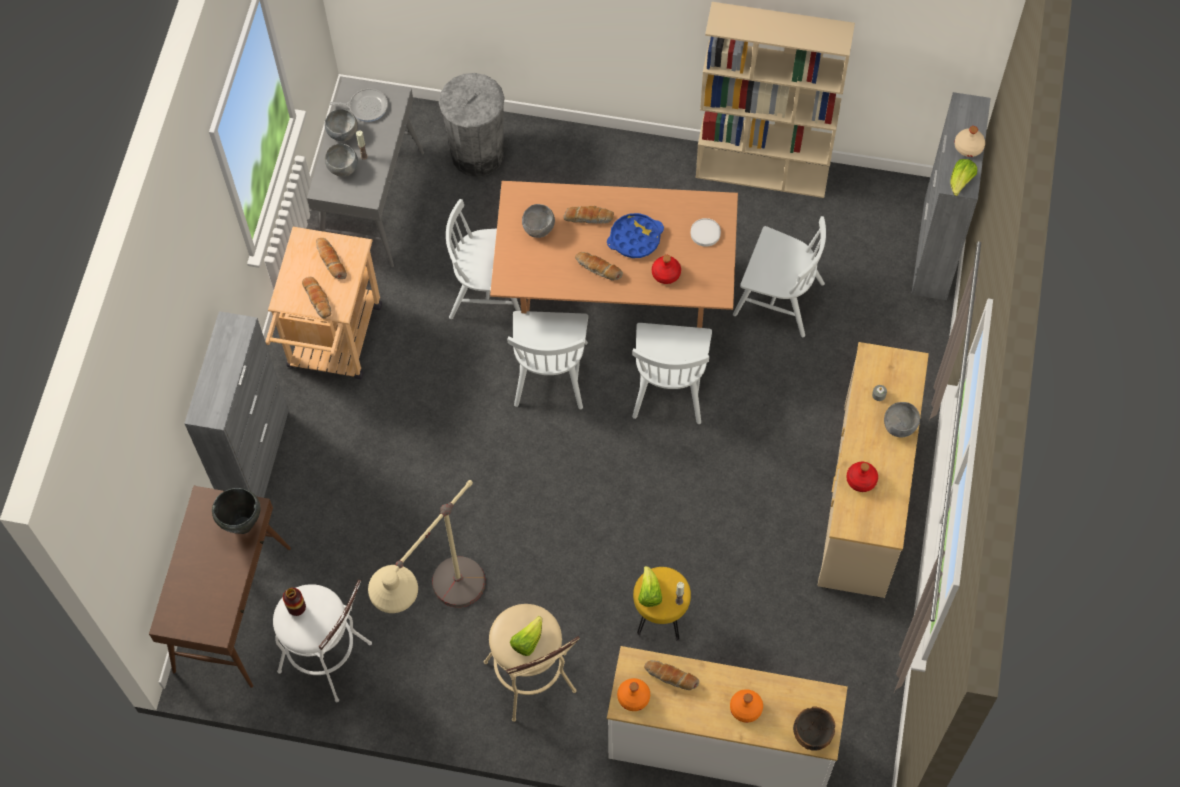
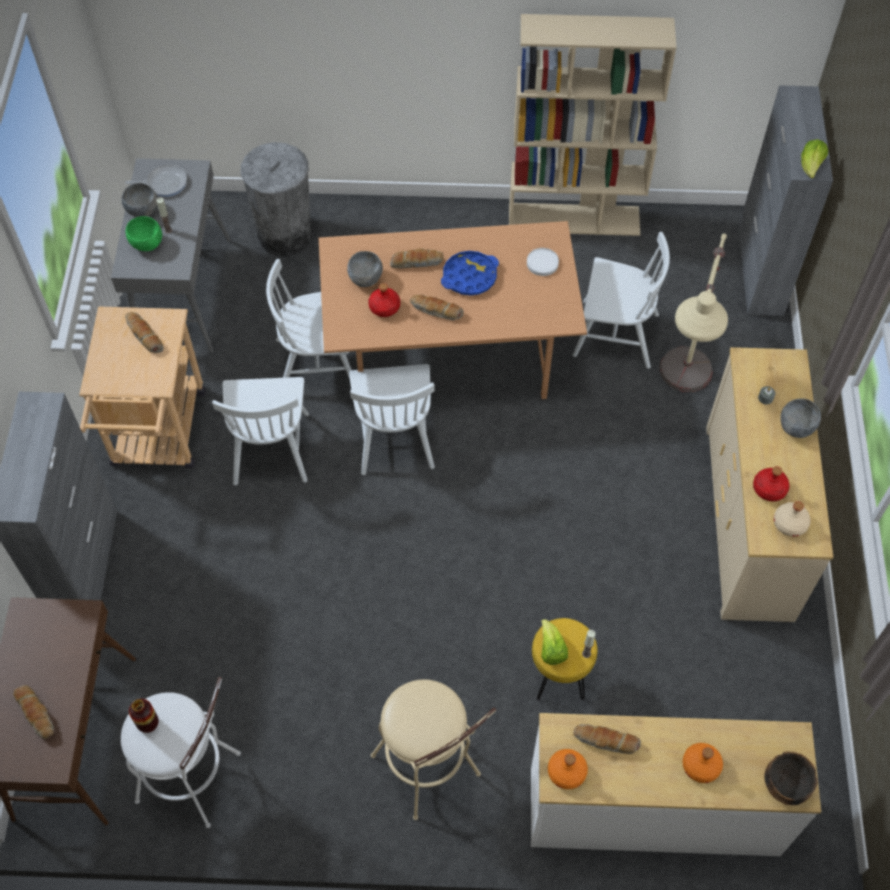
camera: 10 degrees left, 5 degrees down
(243, 526) = (74, 635): black cooking pot -> none
(318, 300) = (135, 377): bread -> bread (37, 713)
(343, 169) = (147, 244): grey bowl -> green bowl
(440, 614) = (314, 709): beige floor lamp -> beige floor lamp (677, 400)
(527, 641) = (427, 723): lettuce -> none
(665, 273) = (508, 307): red bottle -> red bottle (384, 307)
(669, 386) = (521, 434): white chair -> white chair (270, 448)
(969, 147) = (810, 133): beige bottle -> beige bottle (790, 523)

